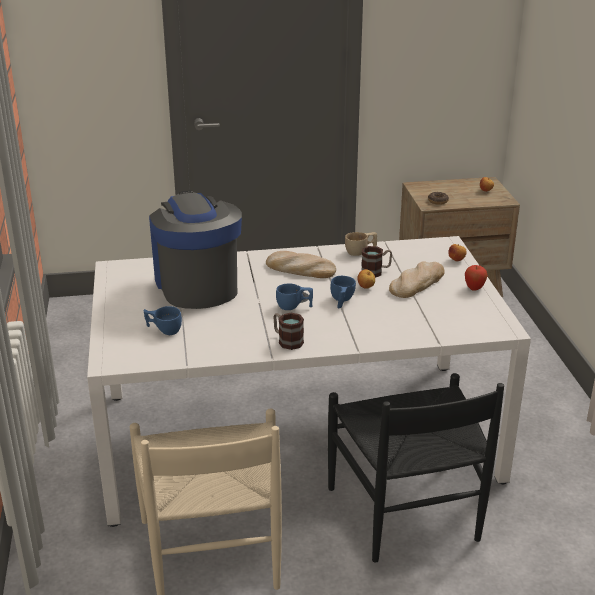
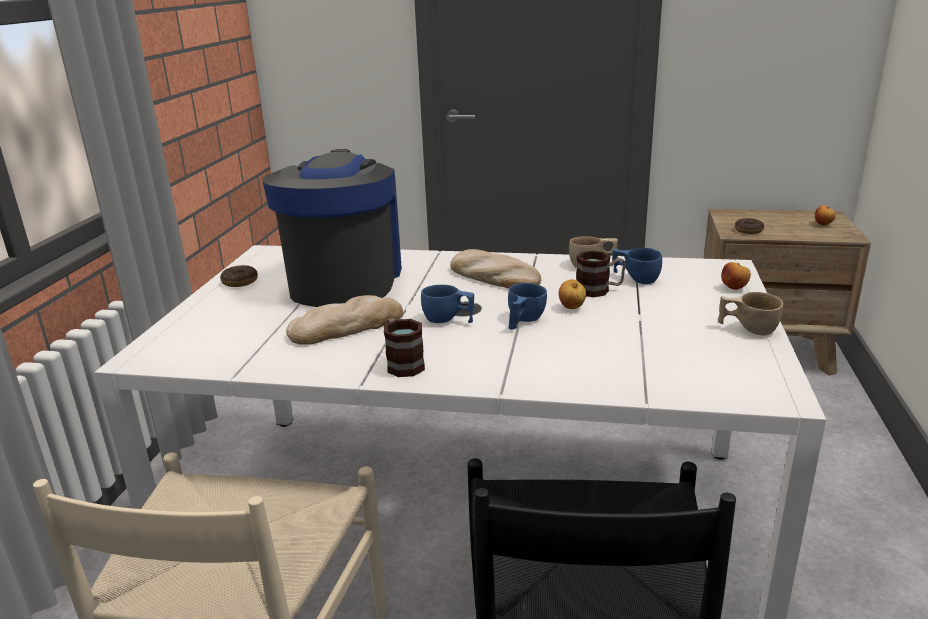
camera: 20 degrees right, 5 degrees down
(119, 295) = (240, 281): none -> donut
(163, 330) = (250, 327): blue cup -> blue cup (635, 278)
(417, 283) = (655, 311): bread -> bread (346, 326)
(474, 288) = (747, 328): apple -> beige cup

